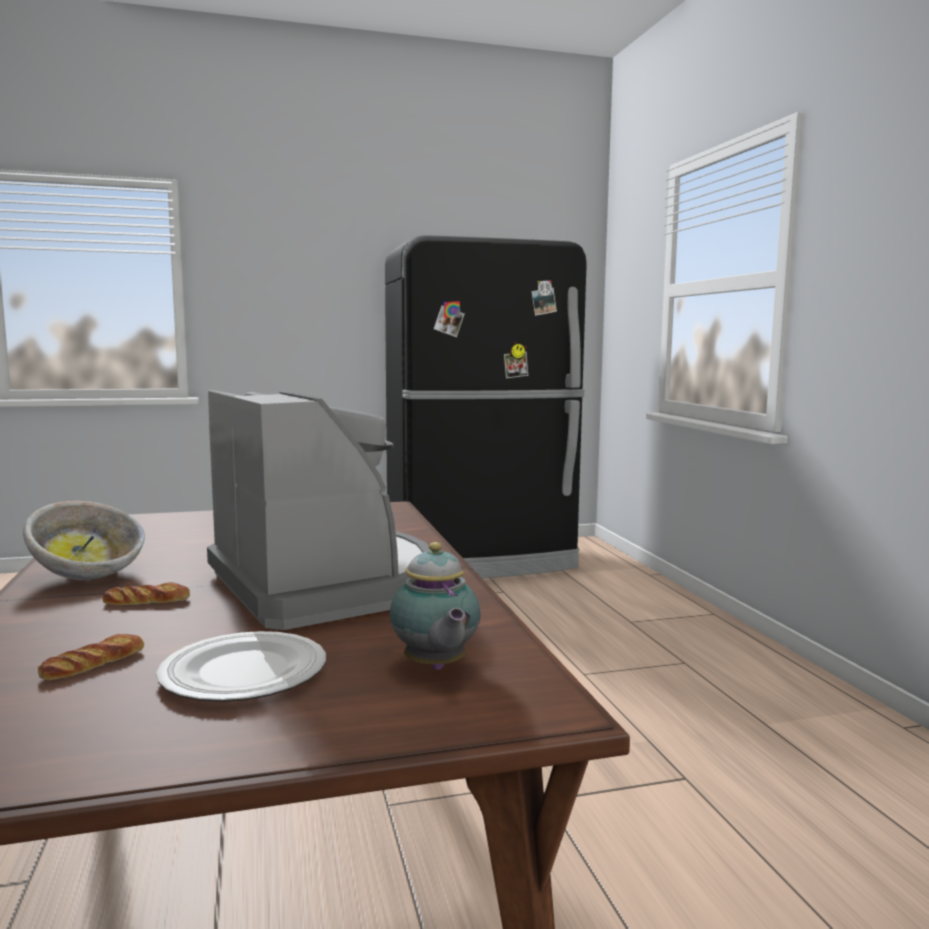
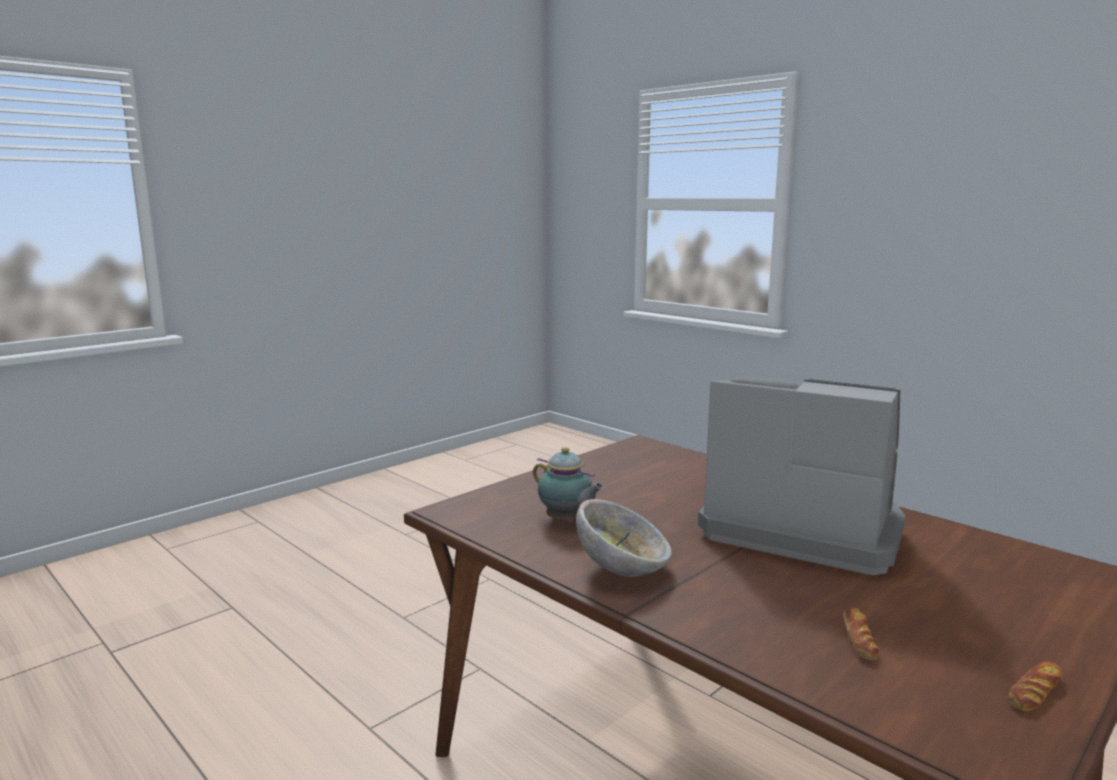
camera: 30 degrees left, 5 degrees up
(147, 601) = (737, 579): bread -> bread (1034, 692)
(241, 673) = (949, 611): plate -> none
(435, 667) = (1021, 572): teapot -> teapot (566, 521)
(481, 560) = (486, 464): black fridge -> none

